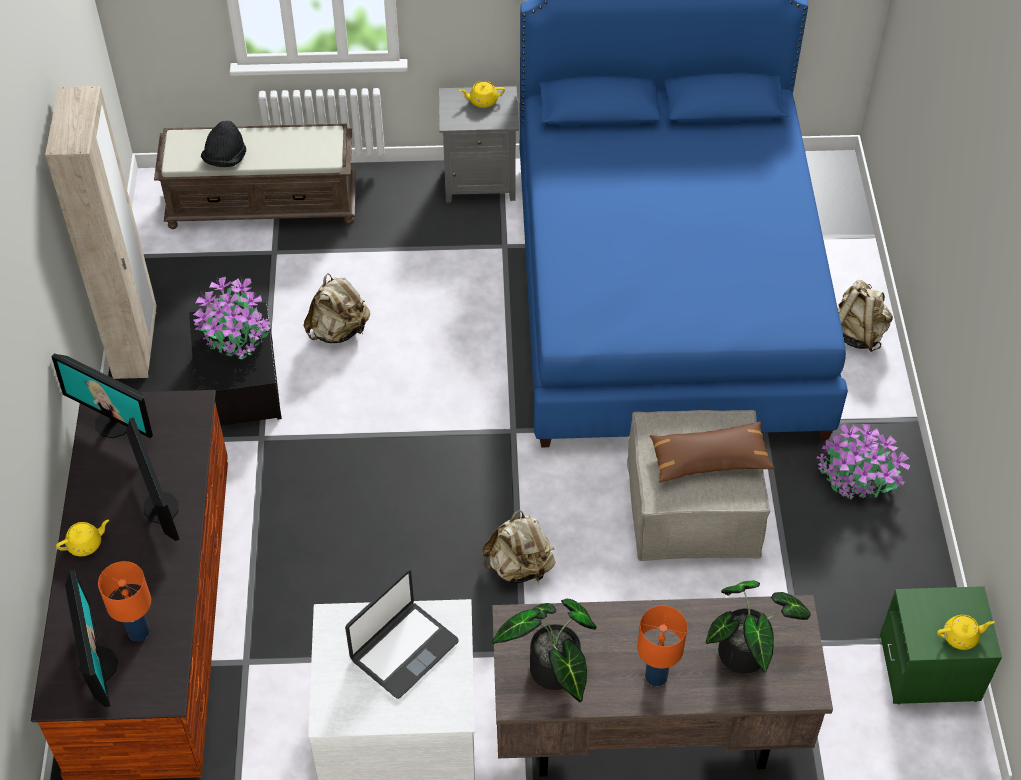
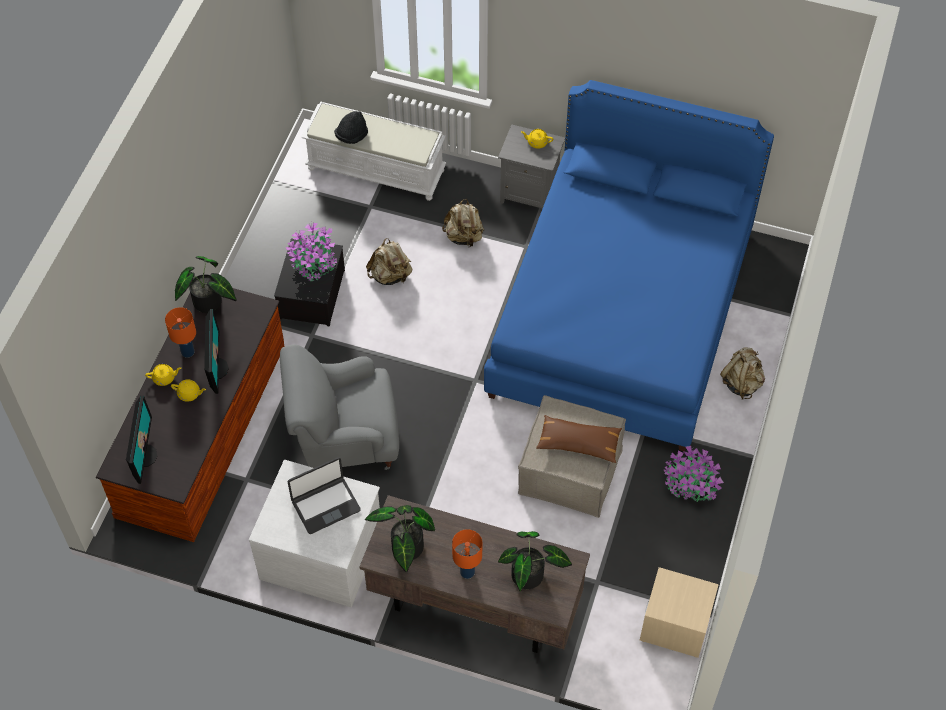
camera: 20 degrees right, 5 degrees up
(113, 423) = (209, 304): monitor -> potted plant
(136, 345) = (257, 247): beige wardrobe -> none
(138, 631) = (175, 443): orange table lamp -> orange table lamp (187, 352)
(264, 204) = (377, 169): brown bench -> white bench
(366, 562) = (345, 439): none -> grey armchair
(520, 567) = (440, 473): beige backpack -> beige backpack (464, 237)
(929, 668) = (675, 625): green nightstand -> beige nightstand
(961, 637) = (685, 611): yellow teapot -> yellow teapot (189, 394)

